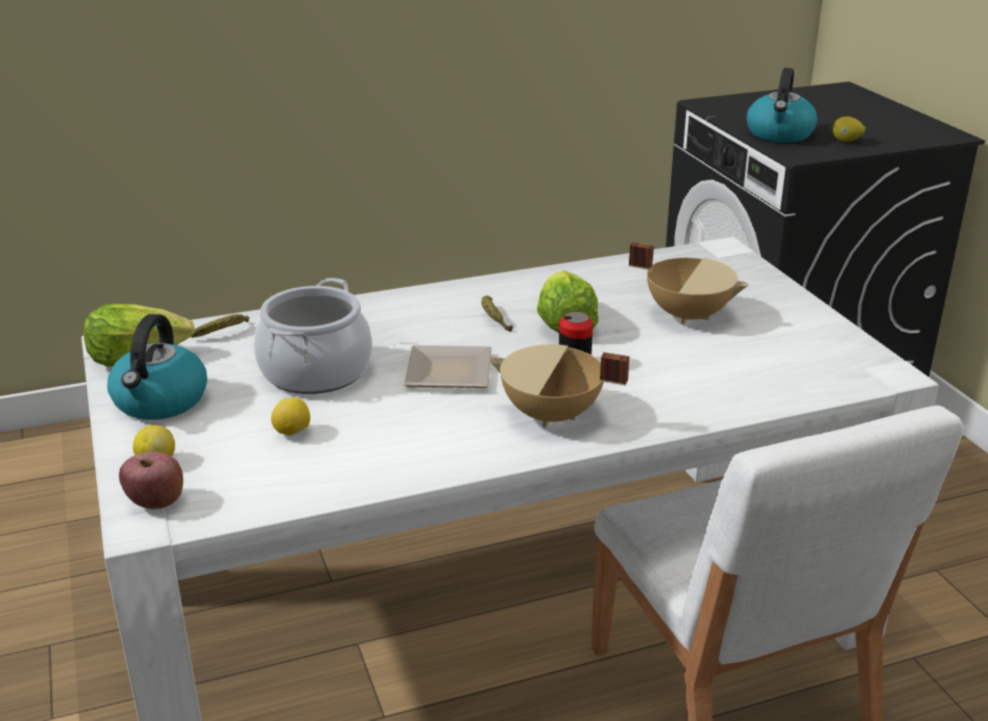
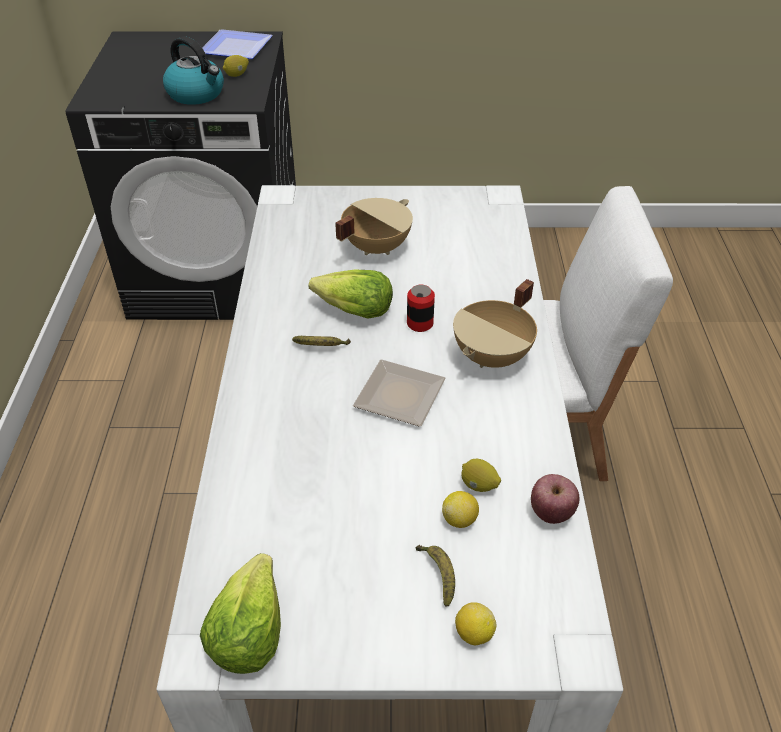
camera: 70 degrees left, 15 degrees up
(156, 502) = (545, 639): apple -> apple (551, 512)
(160, 401) = (357, 619): kettle -> none
(224, 333) = (234, 545): banana -> banana (438, 575)
(316, 371) = (355, 483): cooking pot -> none
(343, 437) = (478, 485): none -> lemon
(908, 130) = (239, 47): none -> plate

